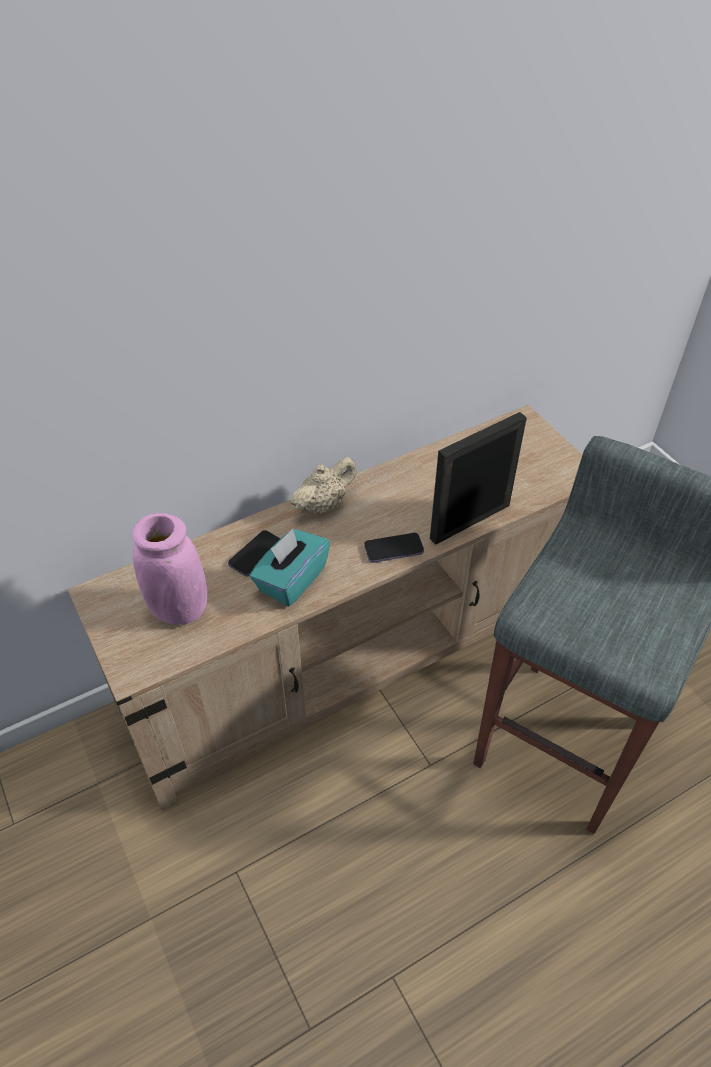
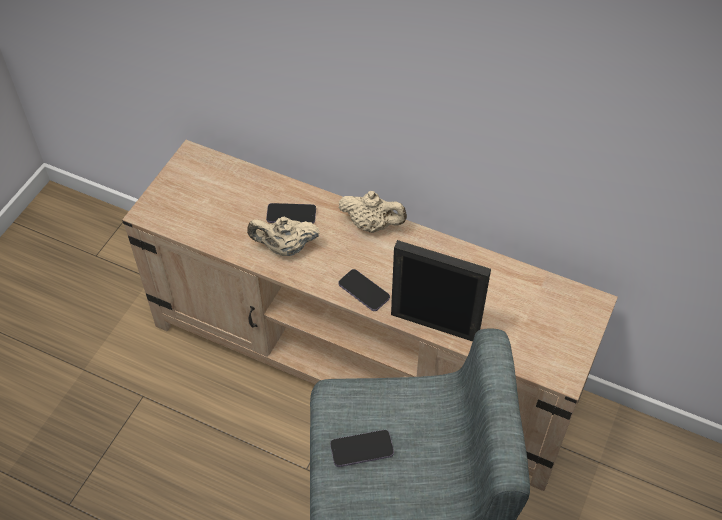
camera: 55 degrees right, 5 degrees up
(179, 608) = (213, 204): pink vase -> none
(291, 580) = (285, 248): turquoise tissue box -> beige teapot
(601, 623) = (361, 449): none -> phone

